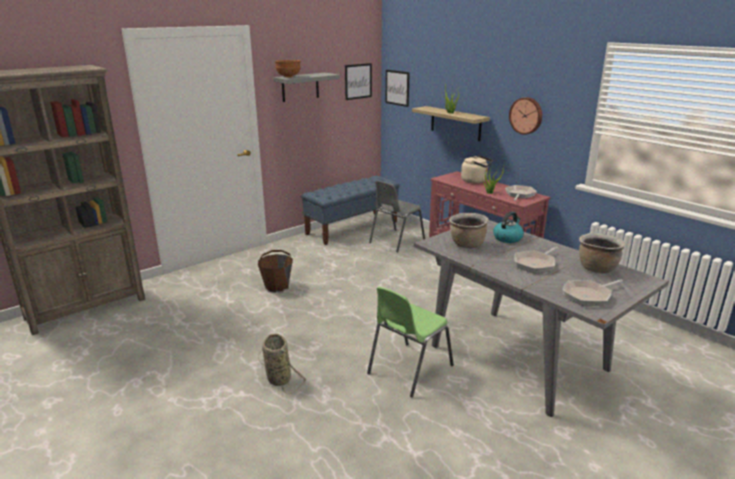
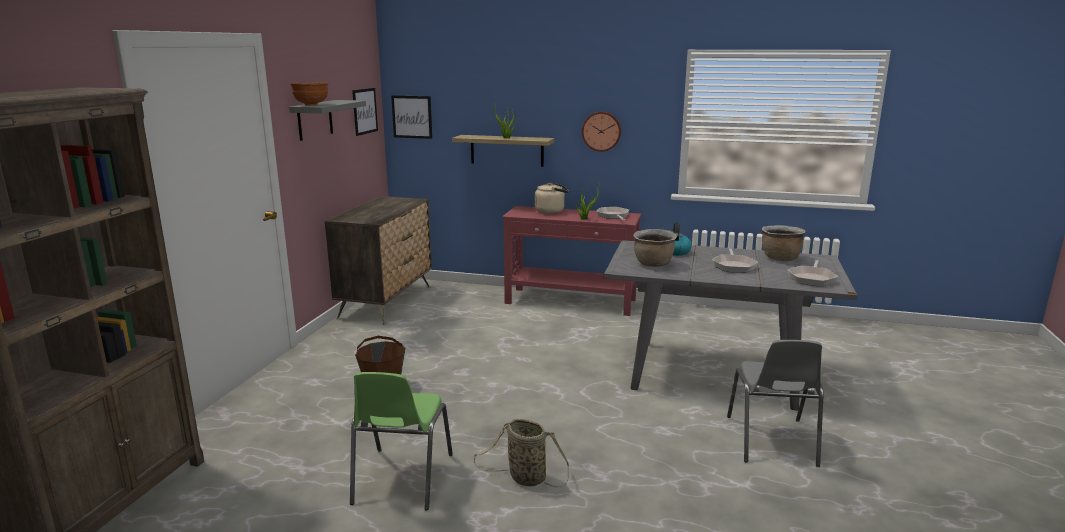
camera: 35 degrees left, 5 degrees down
(352, 228) = (387, 301): blue bench -> dresser
(396, 241) = (458, 303): grey chair -> grey chair (771, 441)
(408, 370) = (641, 418): green chair -> green chair (401, 479)

